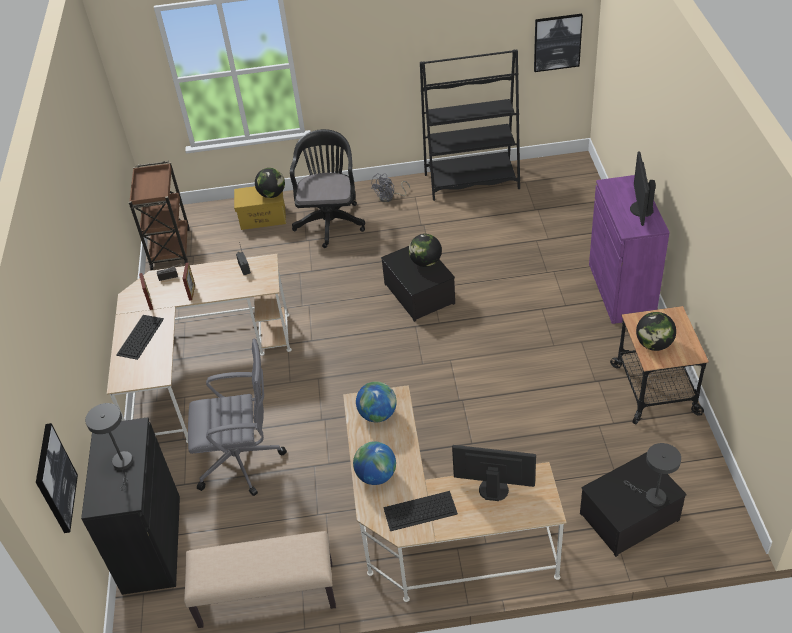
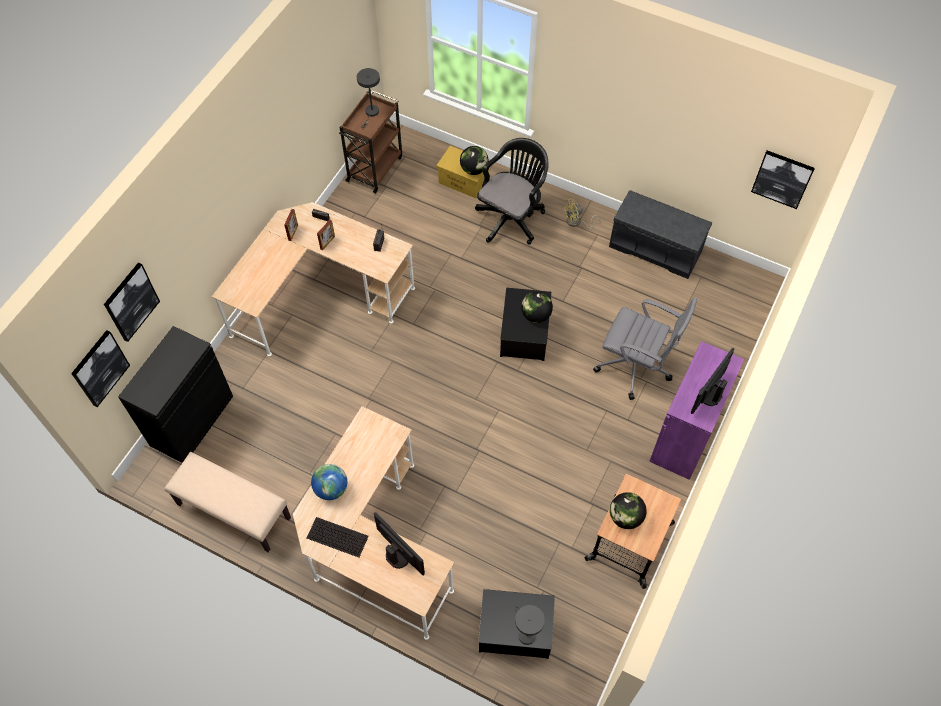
camera: 30 degrees right, 15 degrees up
(52, 388) = (131, 301): none -> picture
(123, 464) = (169, 372): grey table lamp -> grey table lamp (371, 113)
(140, 336) = (266, 260): keyboard -> none
(242, 460) = (292, 395): grey office chair -> grey office chair (636, 366)
(377, 414) = (371, 440): globe -> none
(389, 197) = (576, 222): grey fan -> yellow fan
(472, 182) = (656, 248): black bookcase -> grey bench

